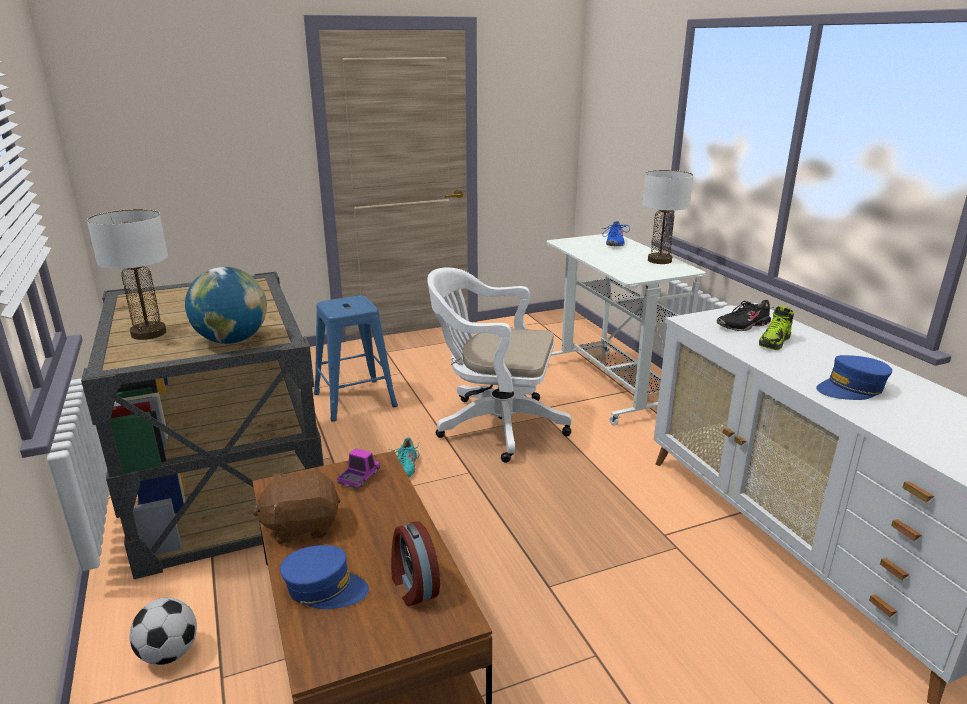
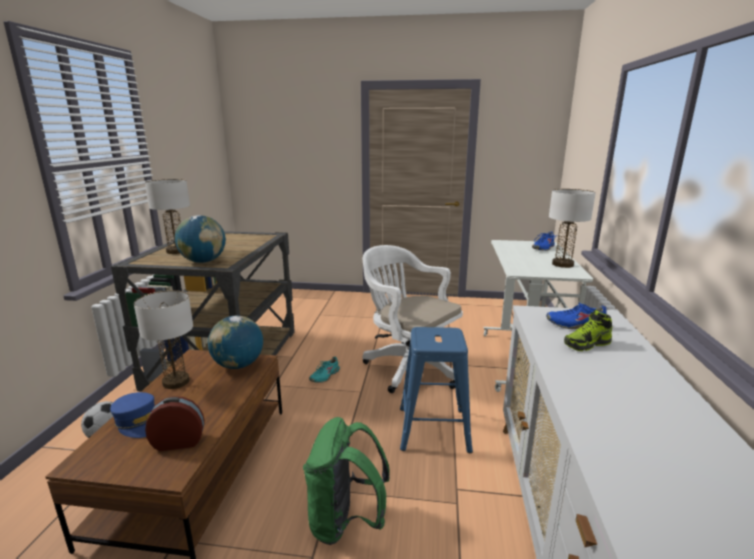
camera: 30 degrees right, 5 degrees down
(302, 526) = (176, 382): brown plush toy -> table lamp
(355, 400) = (339, 327): blue stool -> blue stool (433, 429)
(359, 478) = (238, 365): toy truck -> globe
(413, 586) = (179, 441): alarm clock -> alarm clock turned 75 degrees clockwise
(593, 609) = (345, 521): none -> green backpack
(743, 325) = (575, 325): black shoe -> blue shoe
(851, 389) = (611, 403): blue cap -> none

